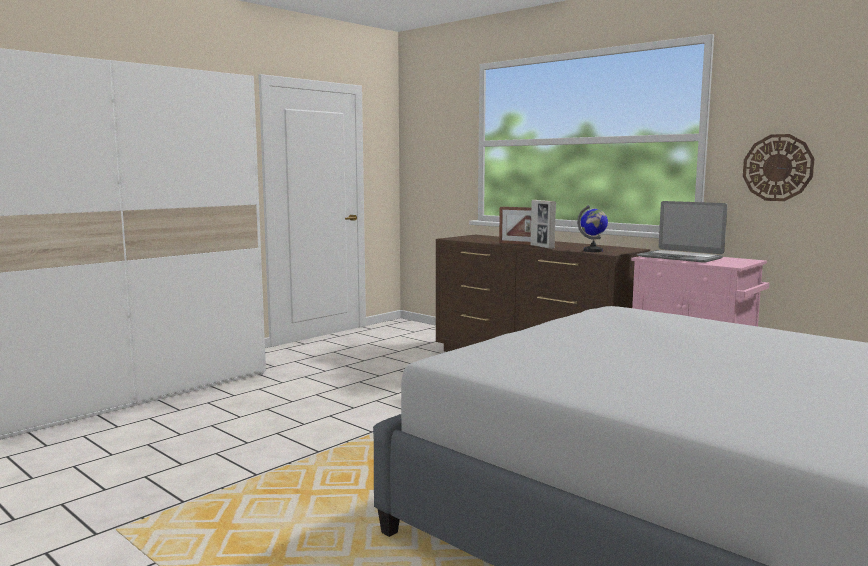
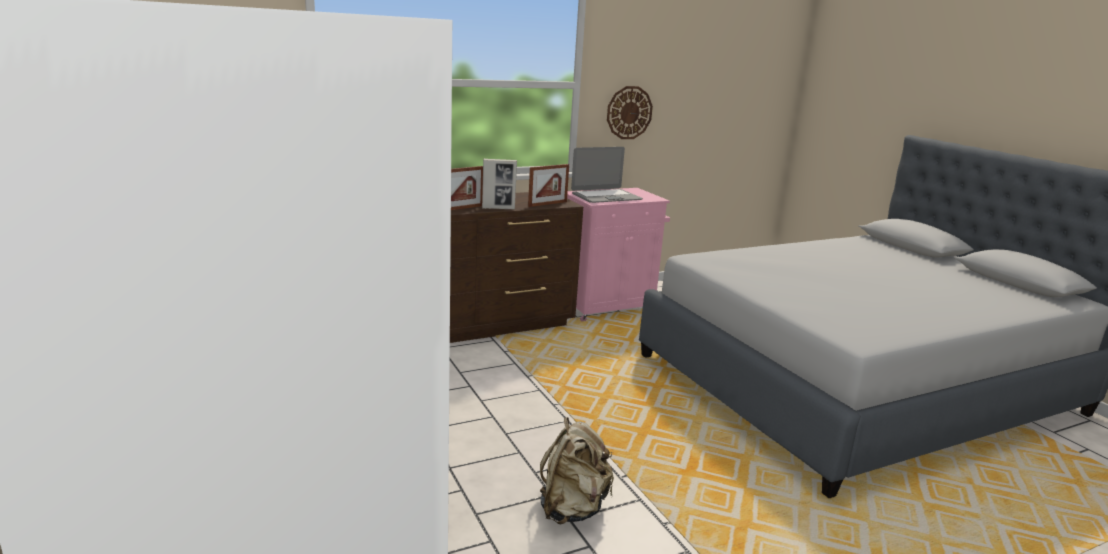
camera: 70 degrees left, 10 degrees up
(290, 432) = (572, 508): none -> beige backpack
(593, 251) = (547, 204): globe -> picture frame

